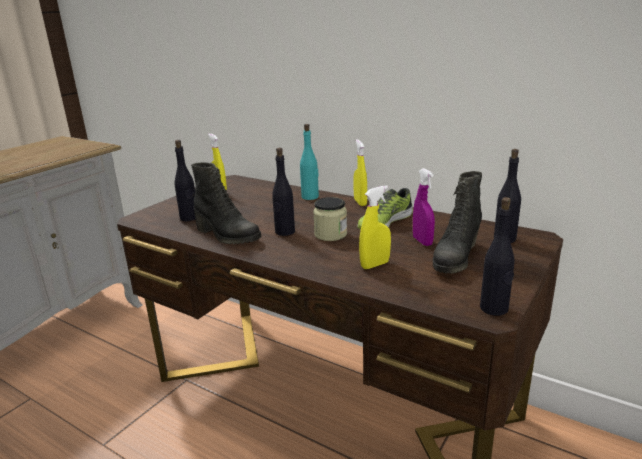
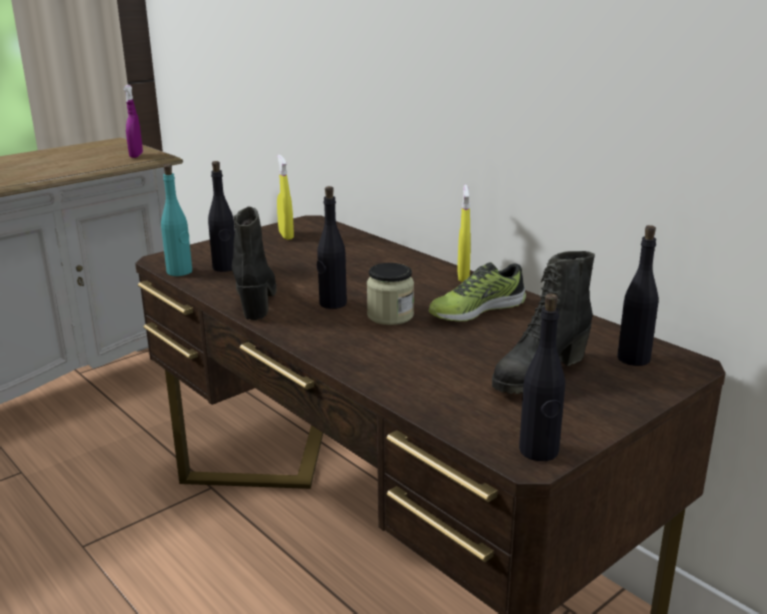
camera: 15 degrees right, 0 degrees up
(227, 236) = (256, 298): black boot -> black boot turned 150 degrees counterclockwise
(310, 197) = (399, 260): turquoise bottle -> turquoise bottle (180, 272)
(375, 265) = (420, 366): yellow spray bottle -> none
(422, 241) = (509, 344): purple spray bottle -> purple spray bottle (136, 155)

